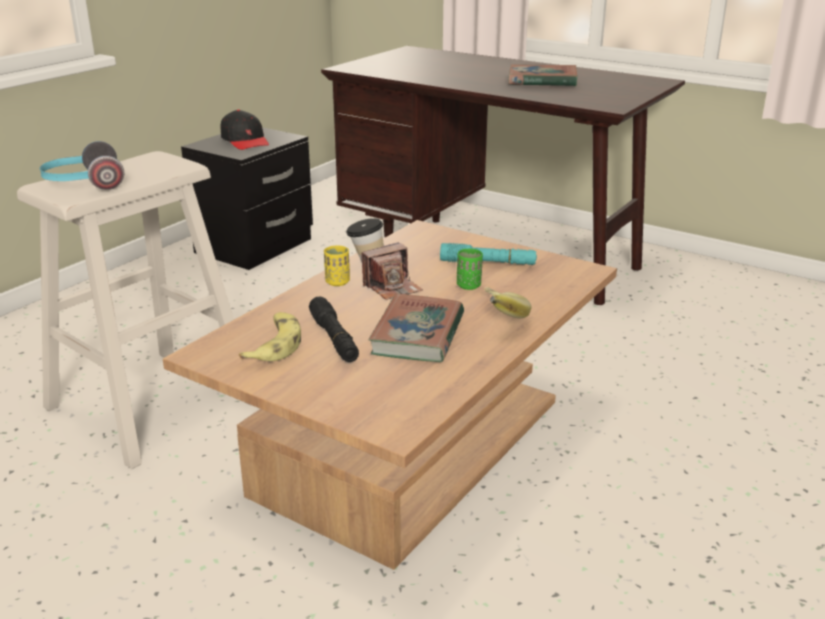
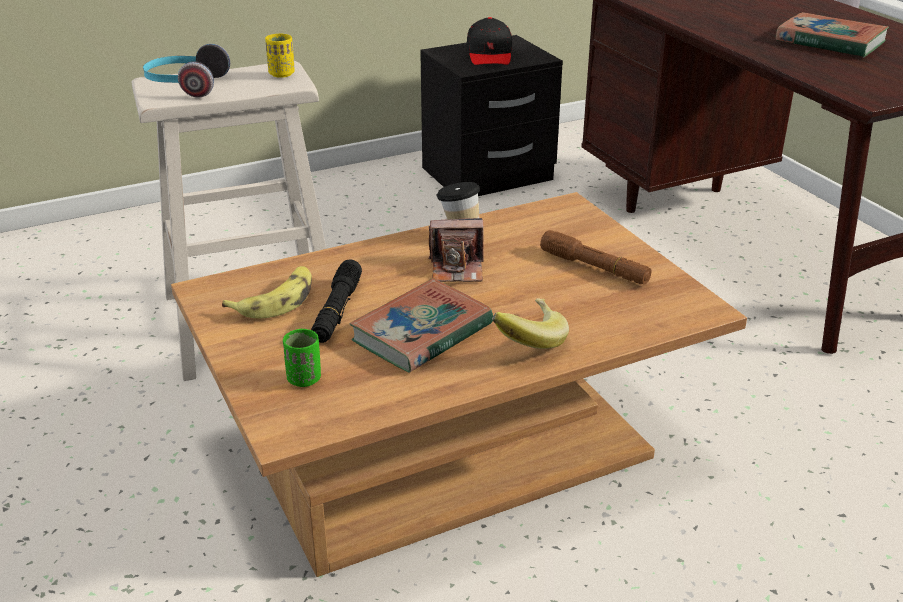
camera: 30 degrees right, 5 degrees up
(337, 282) = (409, 247): yellow cup -> yellow cup (281, 74)
(468, 286) = (541, 290): green cup -> green cup (304, 379)
(488, 263) = (594, 268): turquoise flashlight -> brown flashlight

